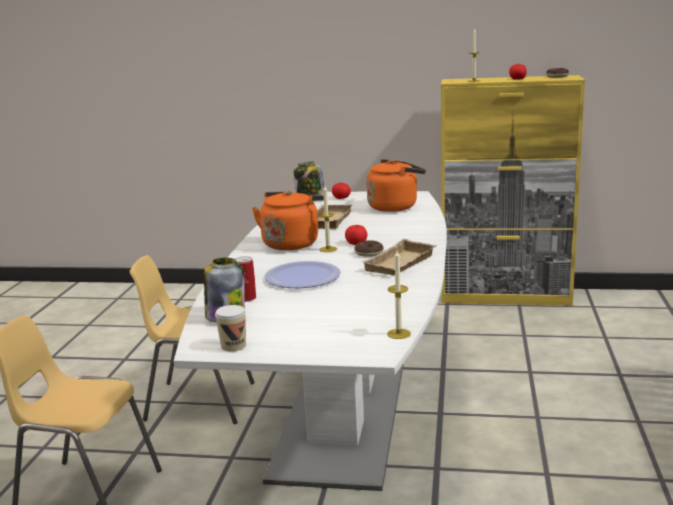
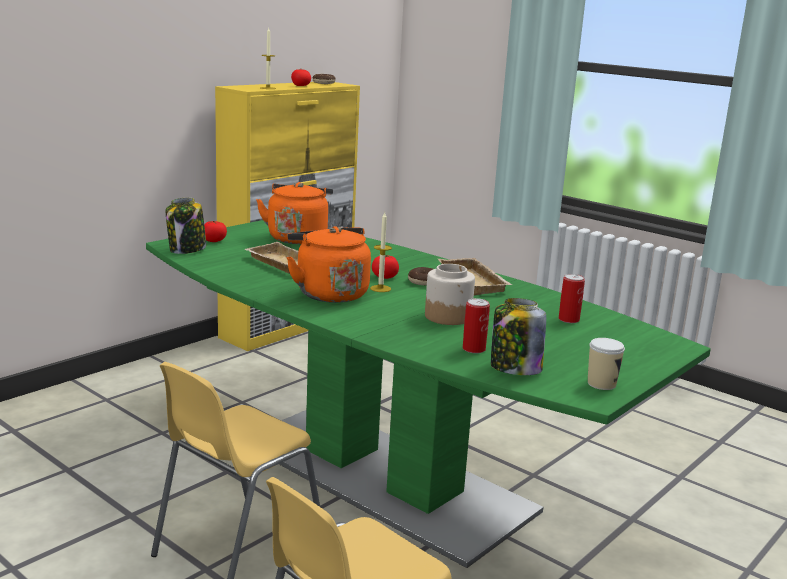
camera: 60 degrees left, 0 degrees up
(303, 277) = (448, 316): plate -> jar
(344, 410) = (382, 474): white dining table -> green dining table
(367, 307) = (568, 320): none -> can
(398, 334) = (644, 328): candle -> none

